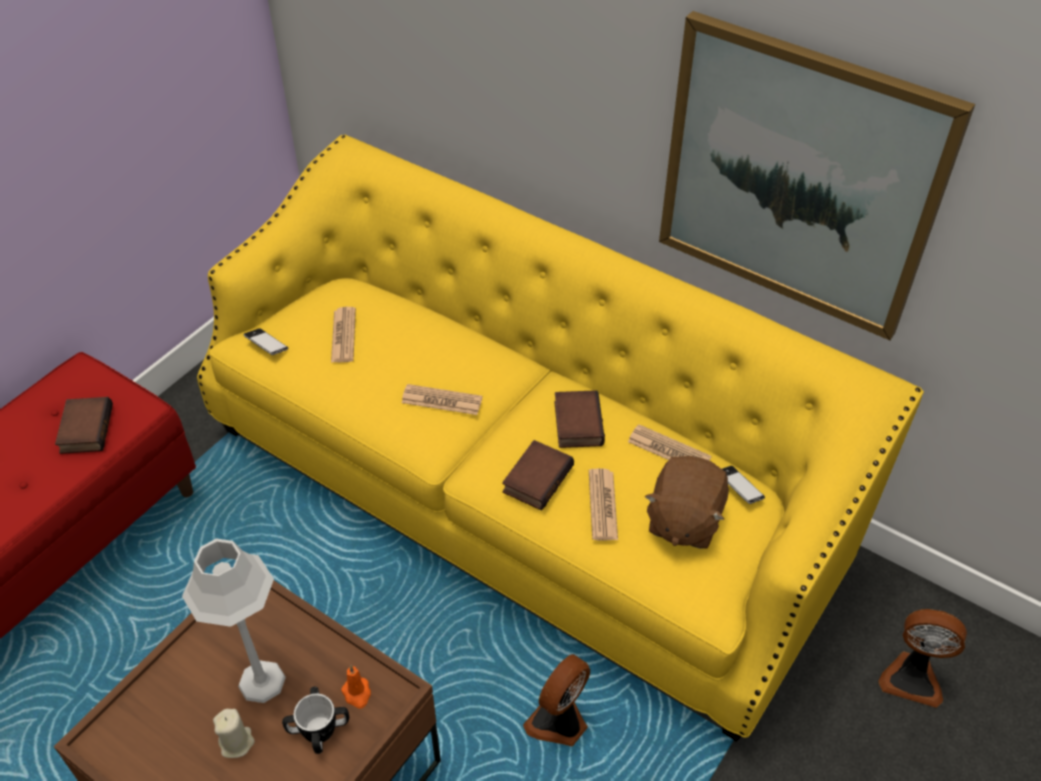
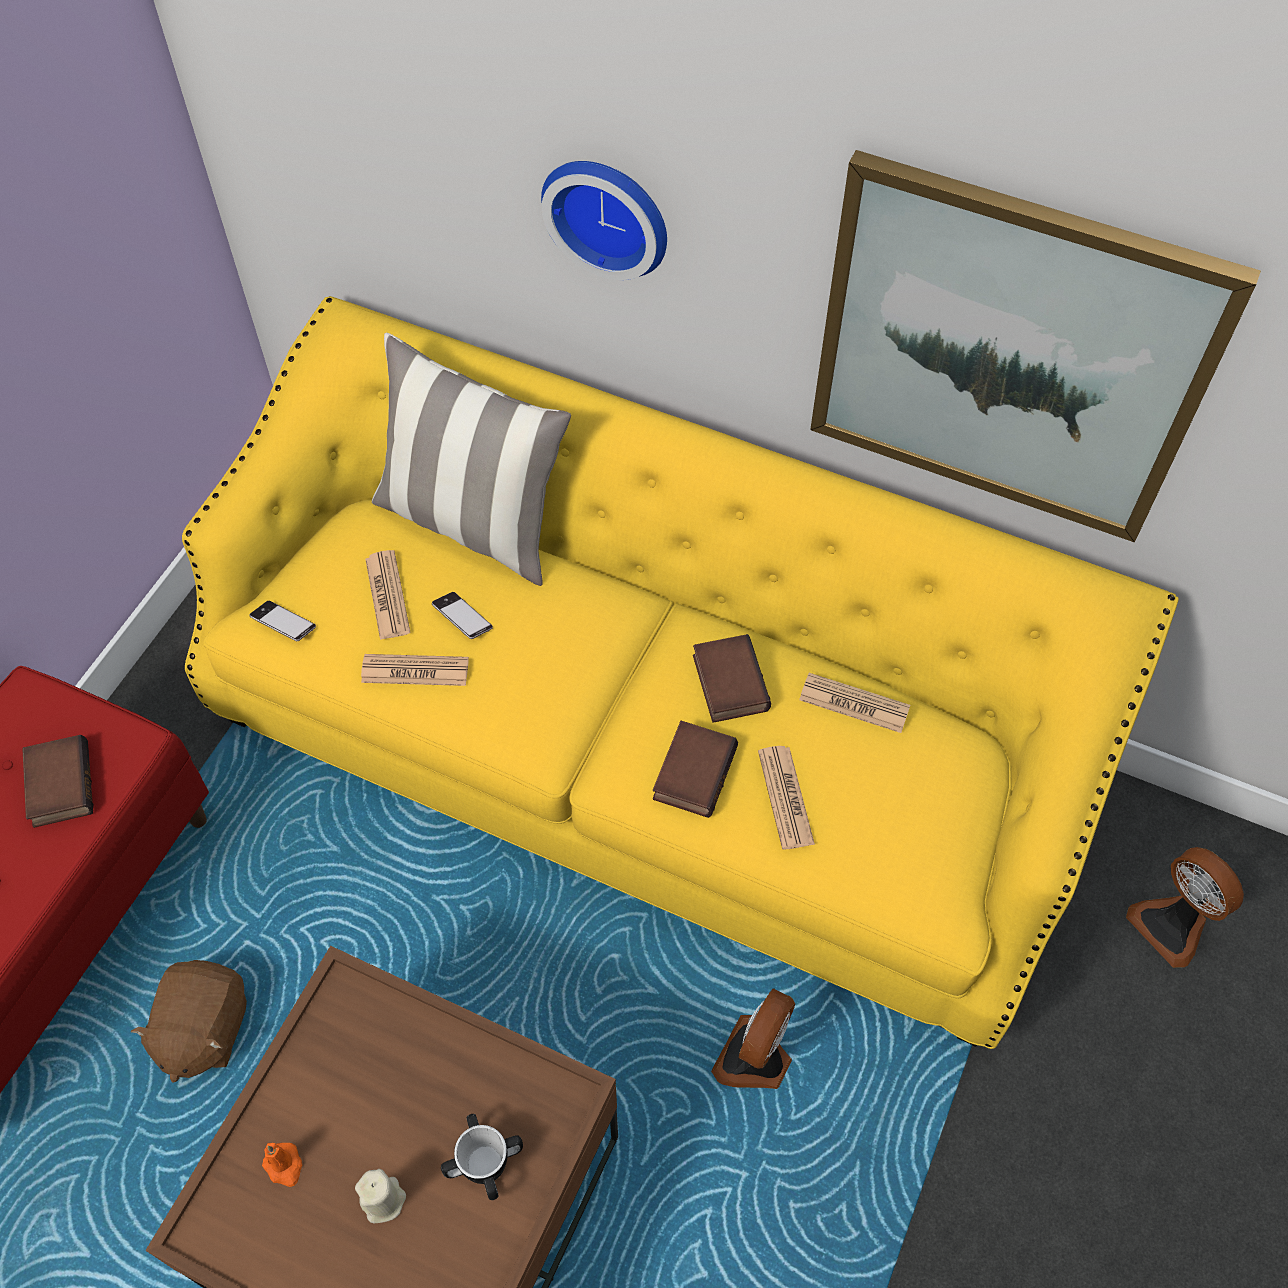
camera: 10 degrees left, 10 degrees up
(262, 681) = (395, 1110): grey table lamp -> none
(357, 693) = (522, 1105): orange candle -> orange candle (284, 1166)
(417, 298) = (474, 522): none -> pillow
(442, 400) = (543, 675): newspaper -> newspaper (415, 671)
(529, 66) = (609, 213): none -> wall clock
(683, 520) = (891, 802): brown plush toy -> brown plush toy (203, 1029)
(739, 487) = (952, 743): phone -> phone (462, 618)
(912, 677) = (1172, 925): fan -> fan turned 45 degrees clockwise

